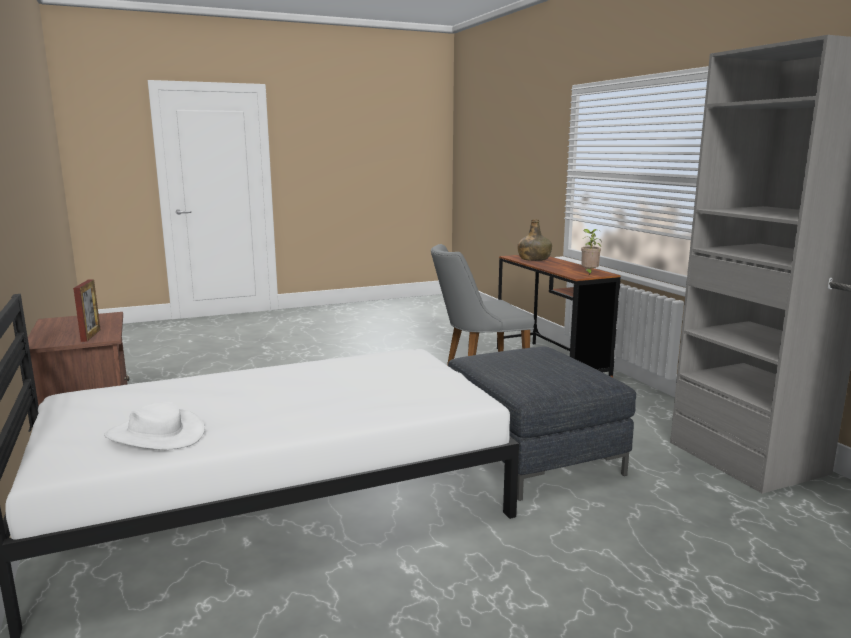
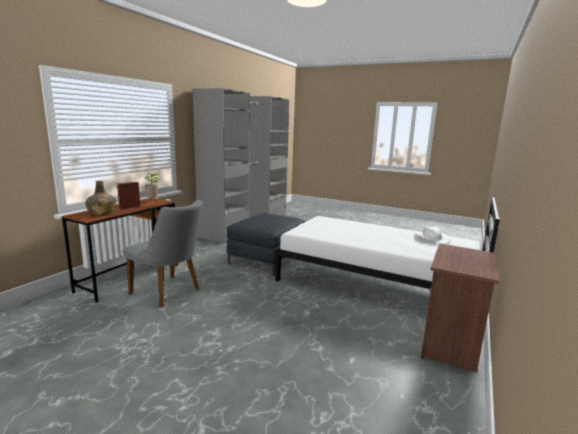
camera: 130 degrees left, 0 degrees up
(90, 335) = (456, 250): picture frame -> picture frame (130, 208)

